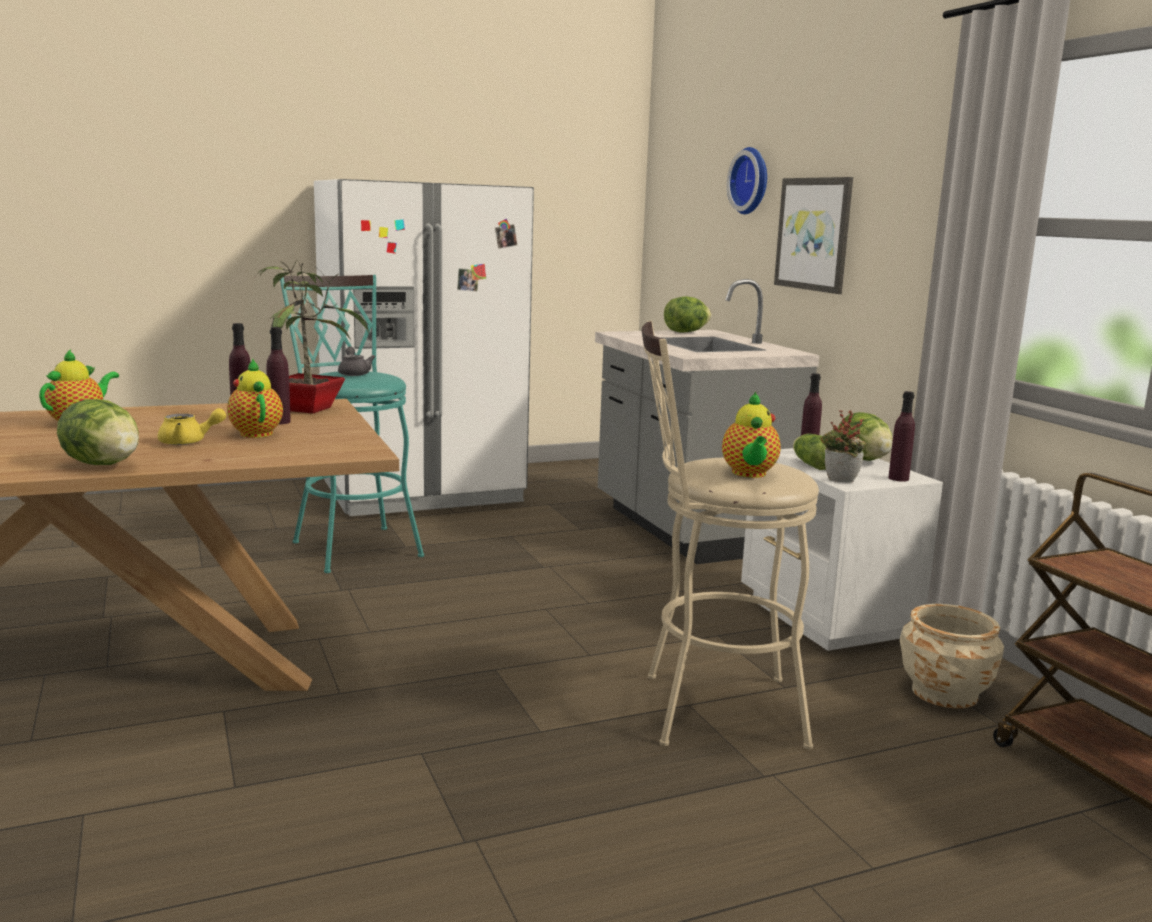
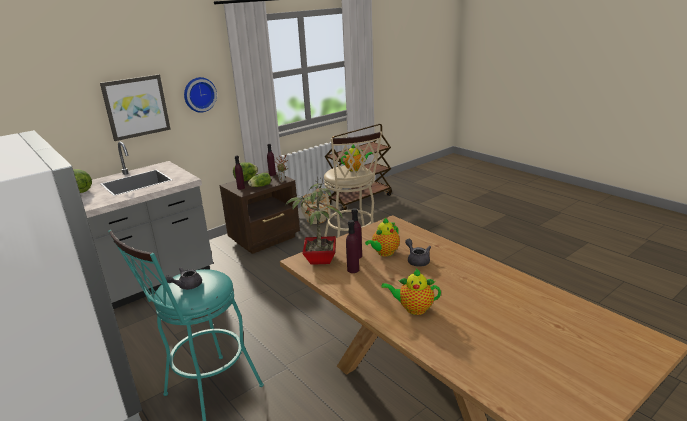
camera: 105 degrees left, 10 degrees up
(103, 464) = (471, 261): lettuce -> none
(189, 442) = (417, 260): yellow teapot -> grey teapot
(752, 181) = (59, 89): wall clock -> wall clock (199, 94)
(826, 619) = (266, 239): white nightstand -> brown nightstand

